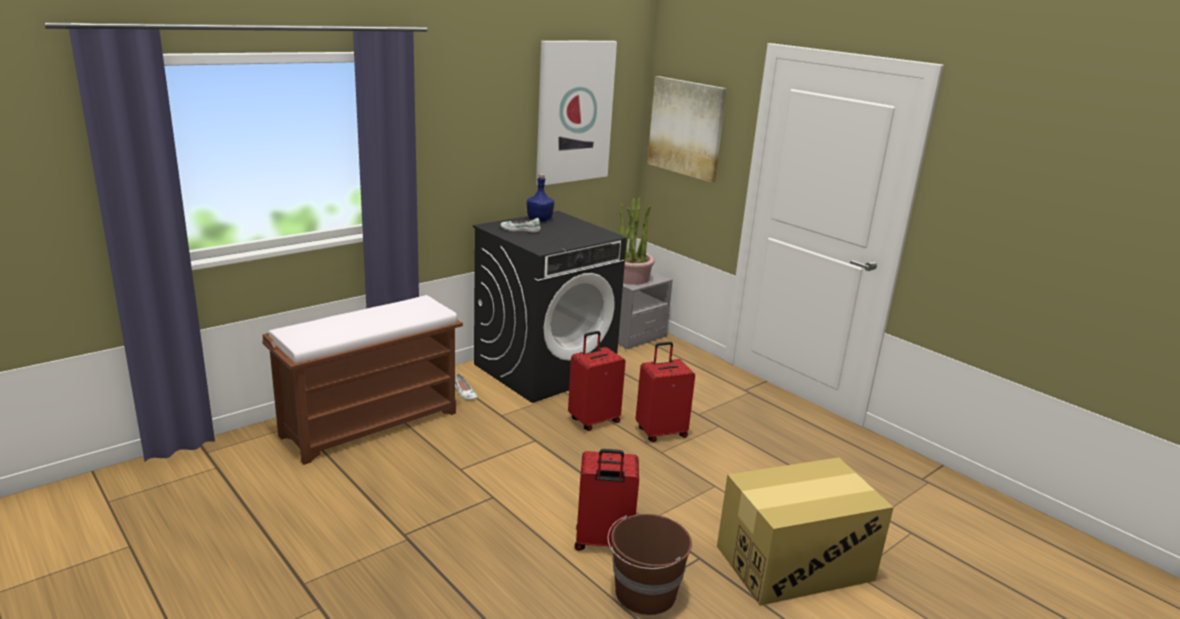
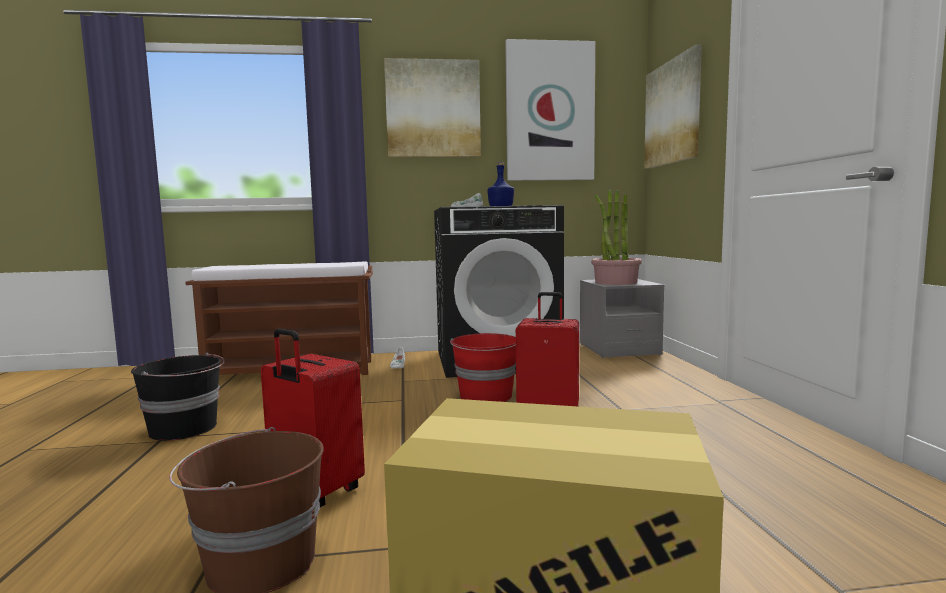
camera: 35 degrees right, 15 degrees down
(404, 520) = (185, 428): none -> black bucket
(473, 117) = (433, 109): none -> picture
(593, 420) = (486, 396): red suitcase -> red bucket

